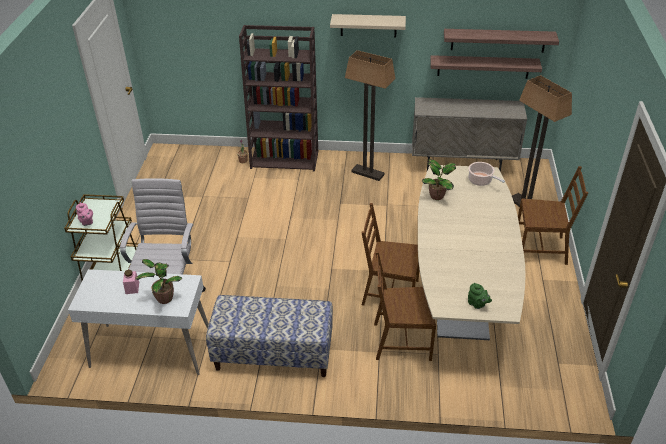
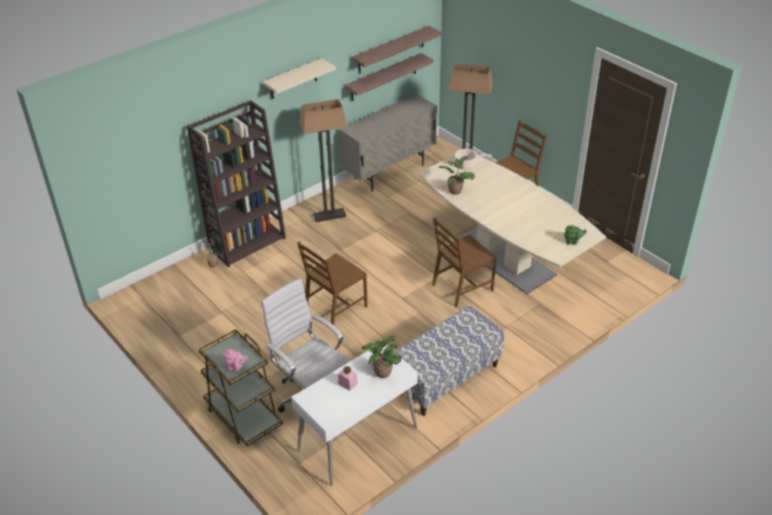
camera: 45 degrees left, 0 degrees up
(401, 341) = (510, 311): brown chair -> brown chair (335, 308)

